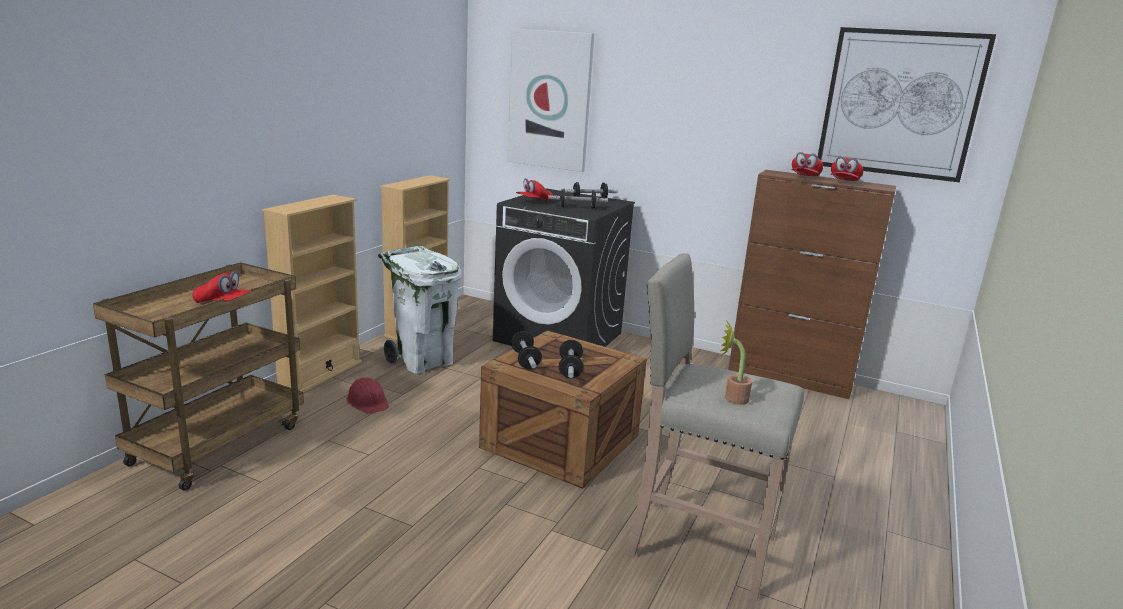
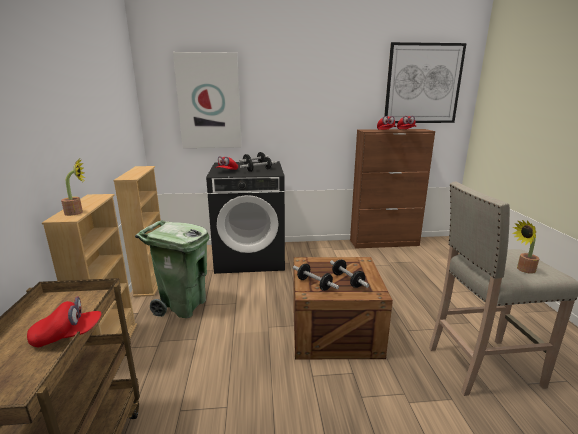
camera: 30 degrees left, 0 degrees up
(298, 207) = (77, 212): none -> potted plant
(368, 402) = (177, 358): red hard hat -> none
(423, 361) = (183, 306): white trash can -> green trash can

